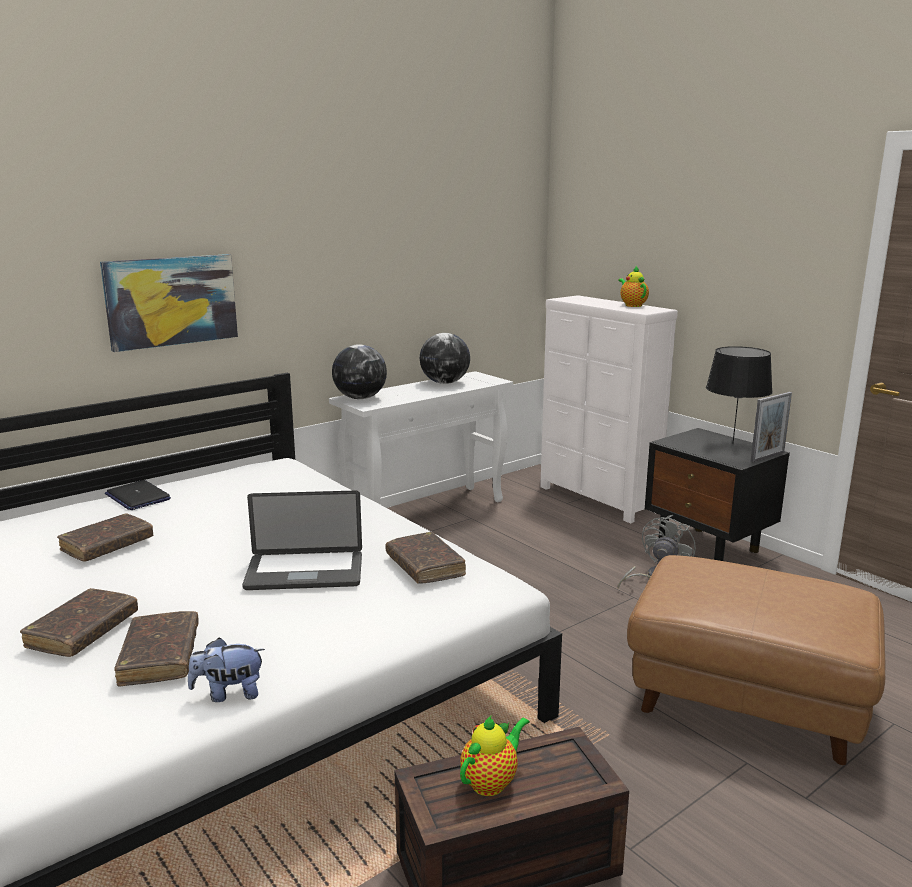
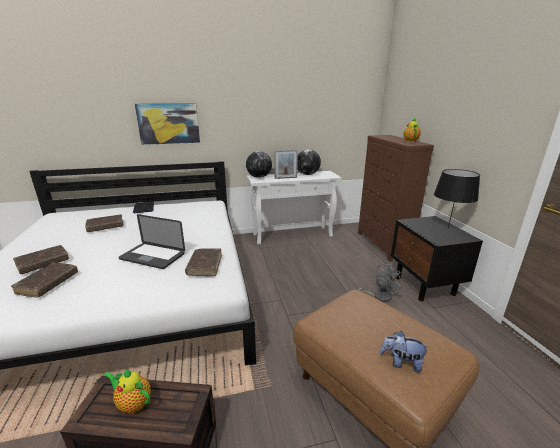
camera: 25 degrees right, 5 degrees up
(229, 693) = (43, 311): plush toy -> plush toy (401, 362)
(491, 782) = (133, 403): teapot -> teapot turned 135 degrees counterclockwise
(597, 499) = (382, 245): white dresser -> brown dresser
(767, 457) = (463, 241): picture frame -> picture frame (285, 178)

